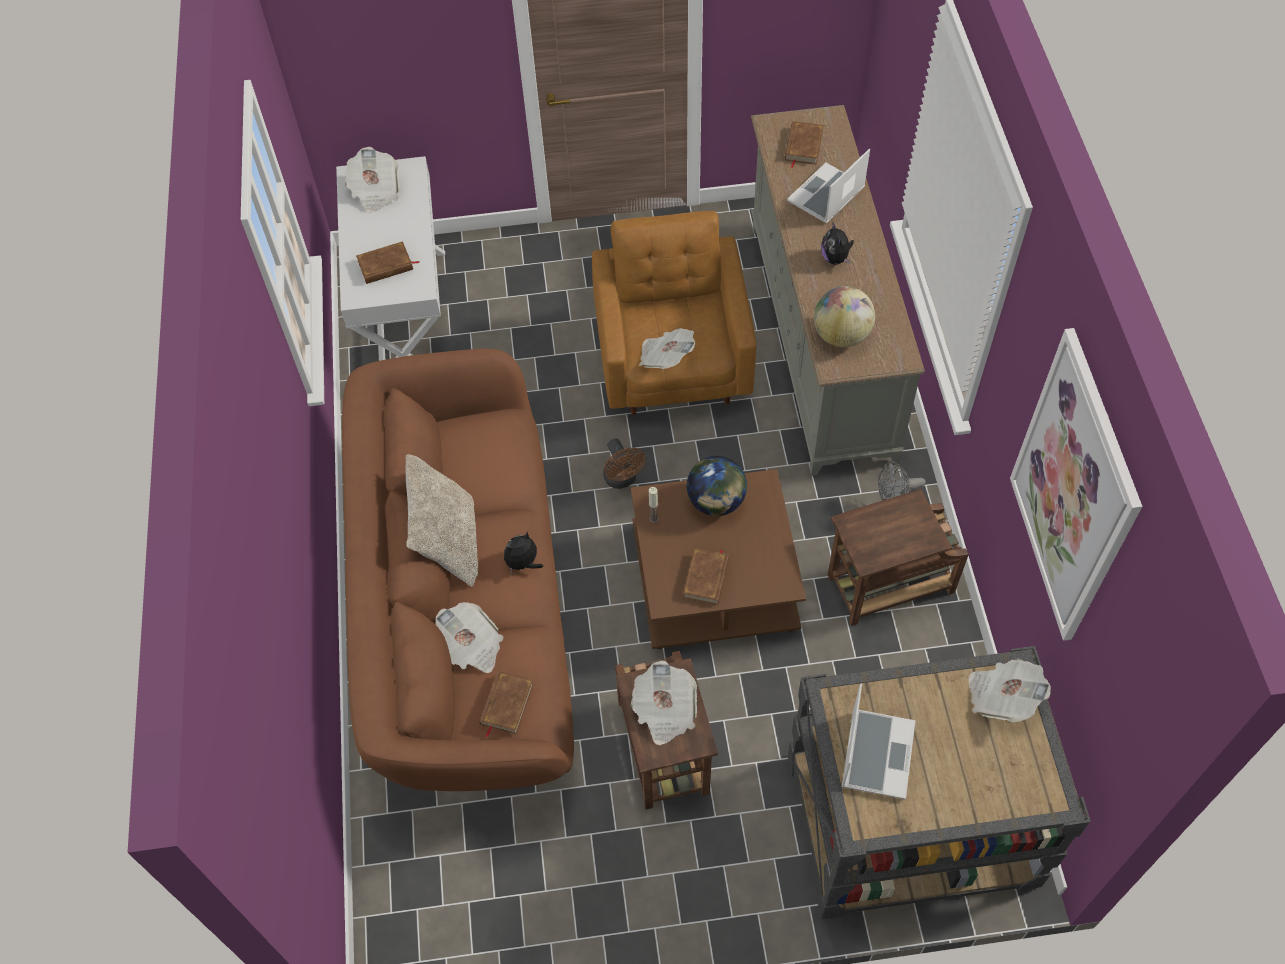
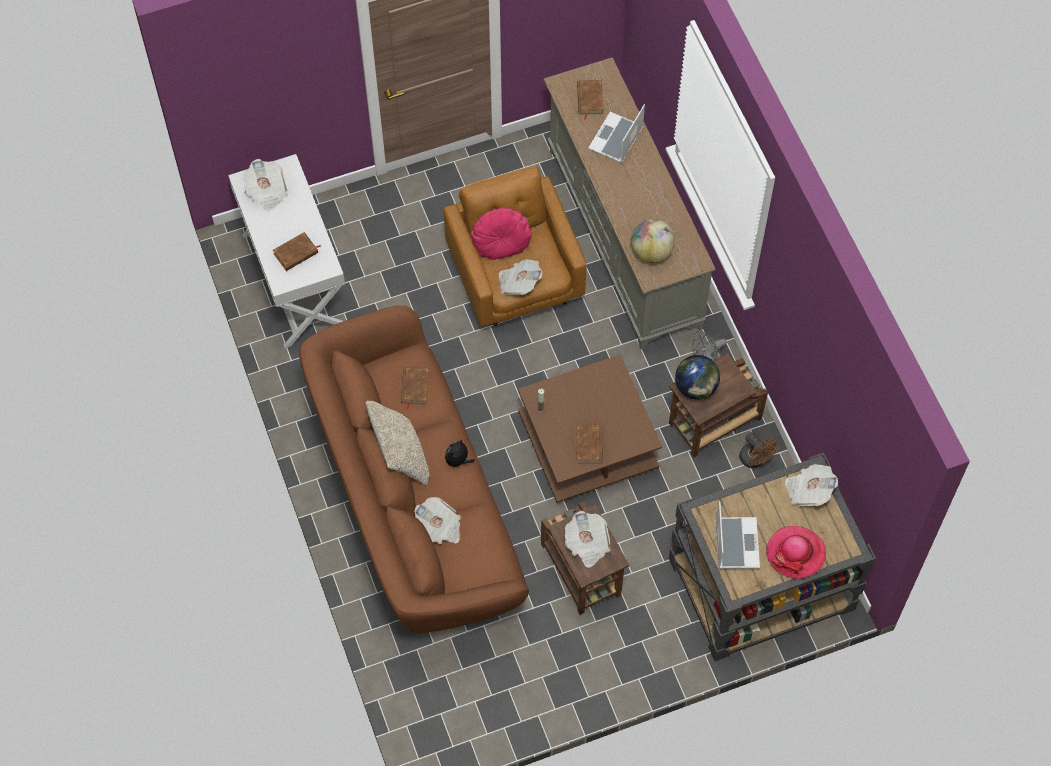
camera: 15 degrees left, 5 degrees up
(506, 704) = (476, 562): brown book -> brown book (414, 387)
(622, 480) = (501, 379): brown fan -> brown fan (755, 460)
(655, 313) = (501, 248): none -> pink pillow
(716, 502) = (582, 388): globe -> globe (696, 387)
(835, 258) = (634, 190): plush toy -> none
(965, 788) = (795, 553): none -> hat
(1073, 490) = (830, 354): picture -> none

